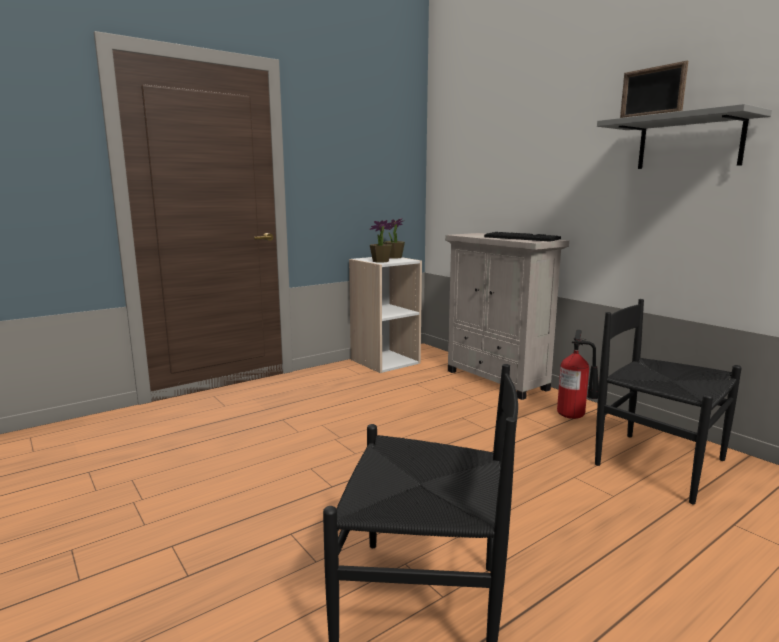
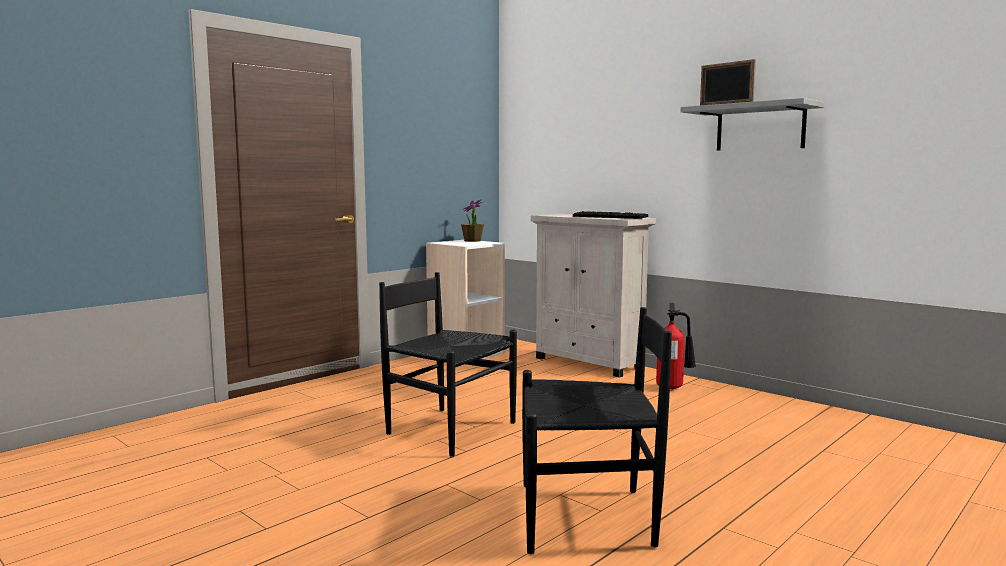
camera: 10 degrees left, 5 degrees down
(380, 261) = (463, 244): potted plant -> none
(657, 464) = (754, 416): black chair -> black chair (448, 430)

